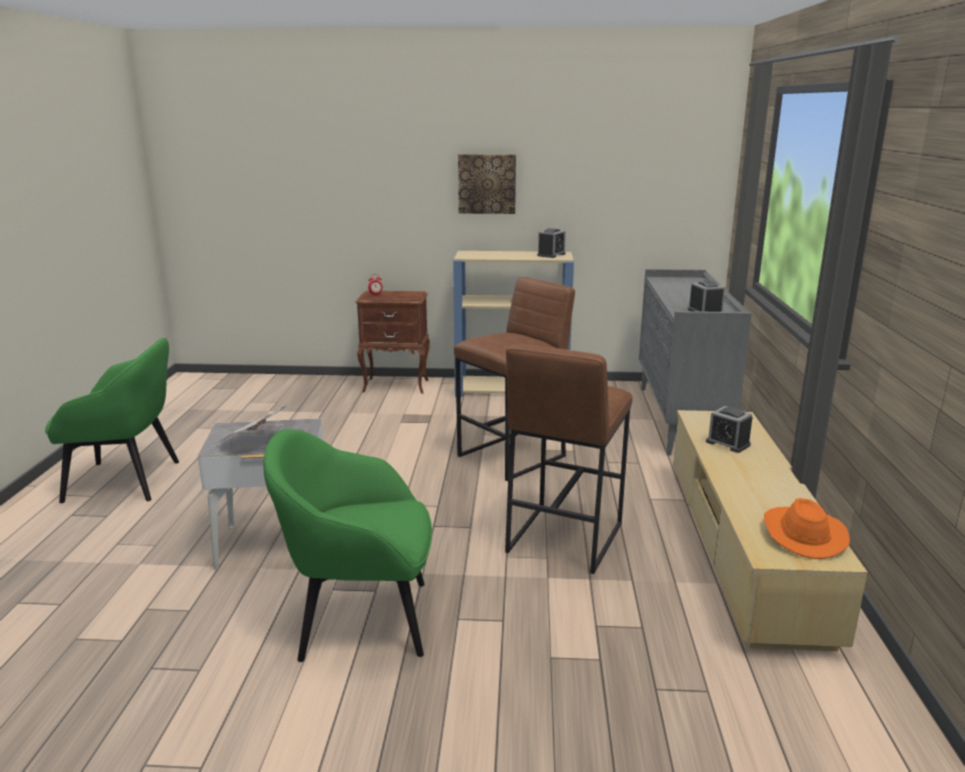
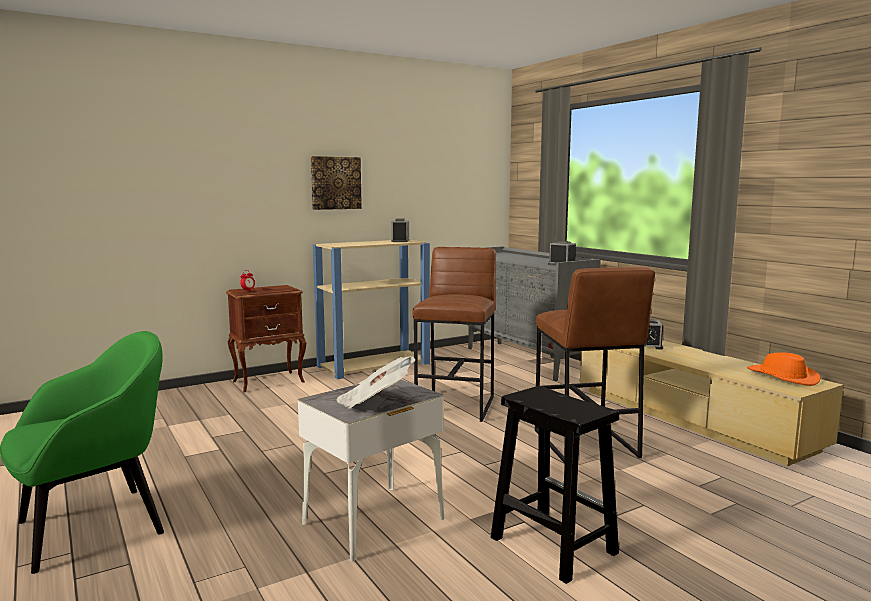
camera: 35 degrees left, 10 degrees down
(360, 619) = (551, 545): green armchair -> black stool

